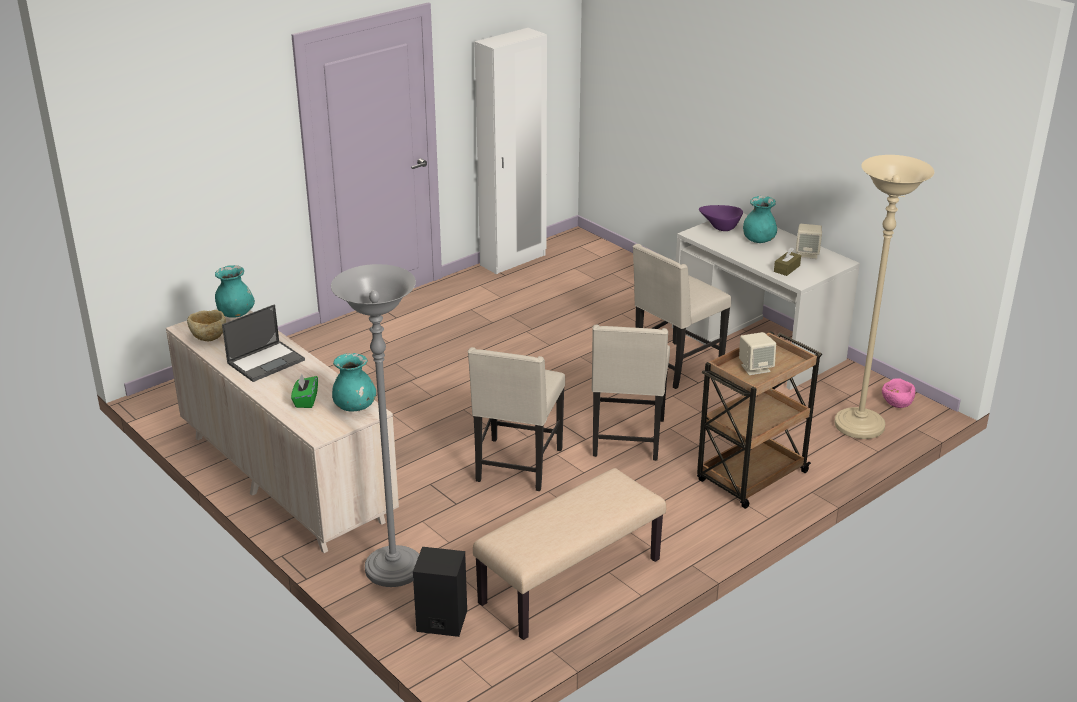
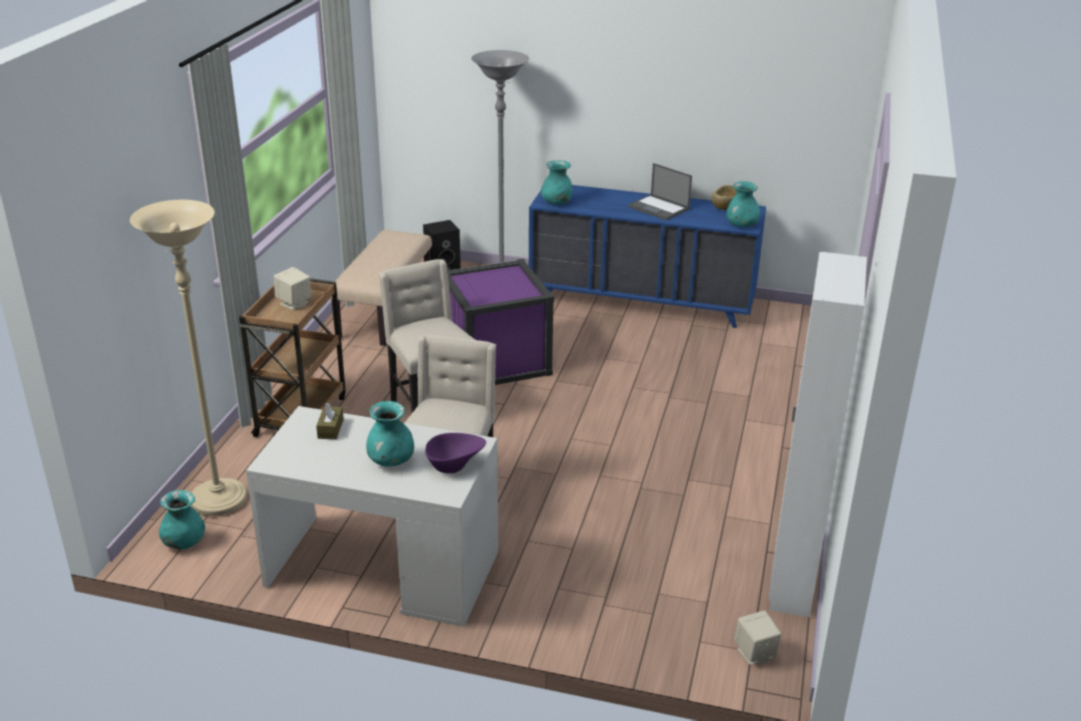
camera: 145 degrees right, 0 degrees up
(266, 361) = (659, 208): laptop -> laptop turned 60 degrees counterclockwise
(286, 478) = (642, 302): beige dresser -> blue dresser
(305, 400) = (593, 197): green tissue box -> none
(517, 466) = (496, 360): beige chair -> purple storage box
(807, 254) = (317, 460): beige speaker -> beige speaker (754, 654)
(896, 404) = (184, 543): pink bowl -> turquoise vase

